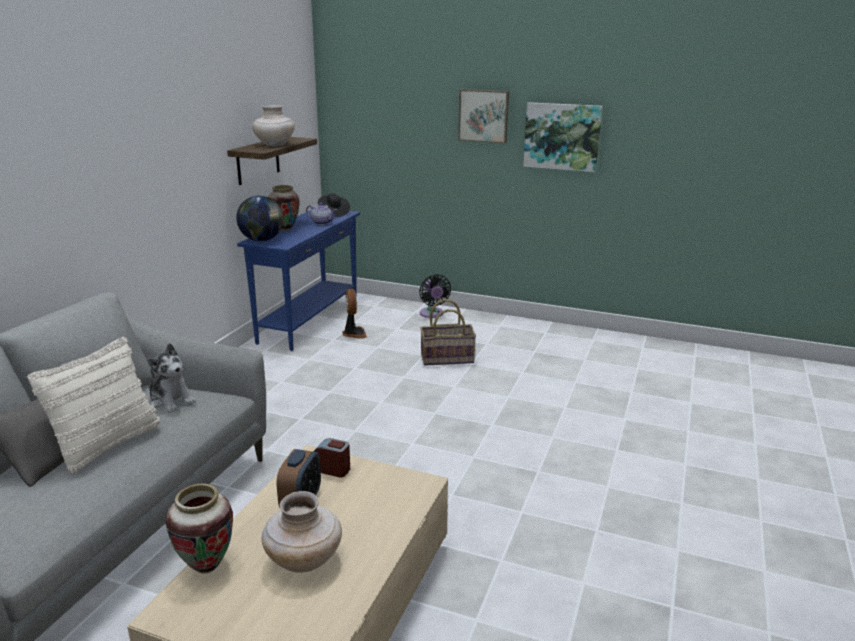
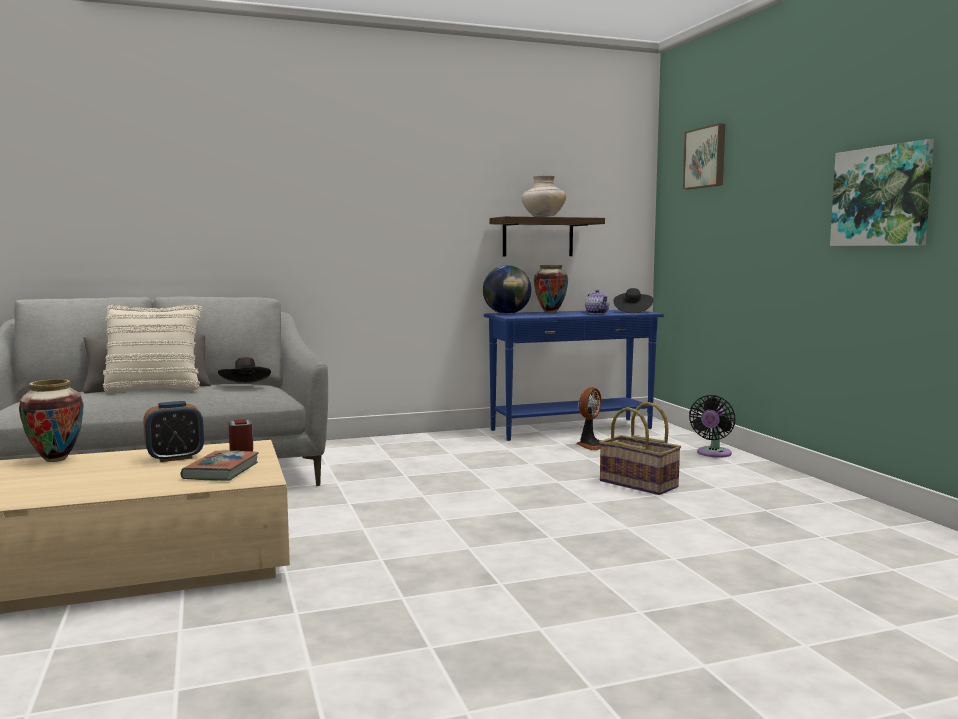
camera: 50 degrees right, 15 degrees down
(171, 400) = (245, 386): plush toy -> black hat
(304, 560) = (88, 477): beige vase -> none
(376, 493) = (221, 471): none -> book
(484, 115) = (794, 181): picture -> picture (706, 157)

